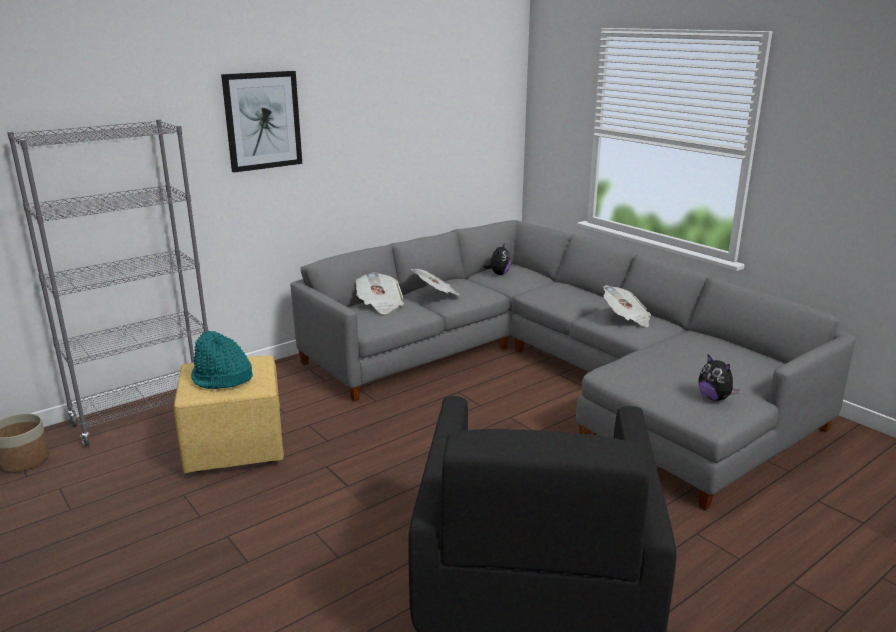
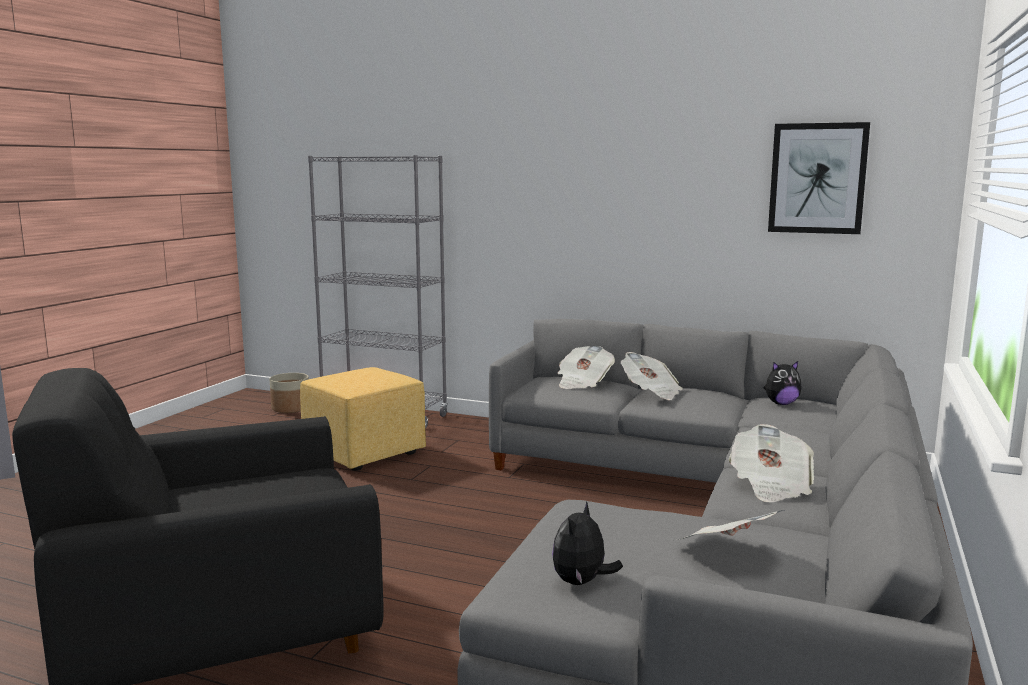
camera: 60 degrees right, 10 degrees down
(221, 379) = (352, 378): turquoise hat -> none
(262, 121) = (542, 166): picture -> picture (817, 178)
(708, 354) = (725, 552): none -> newspaper

